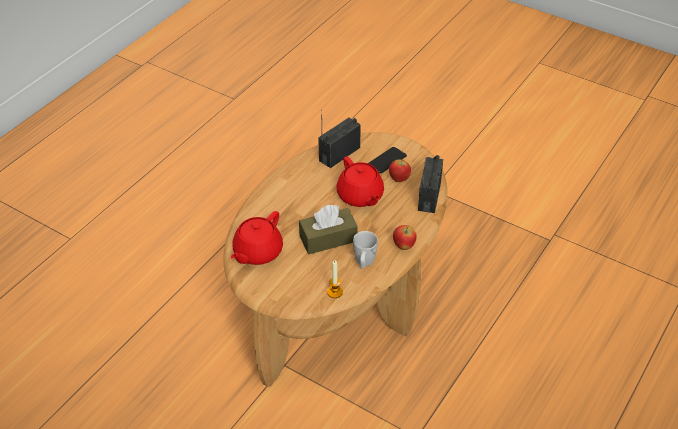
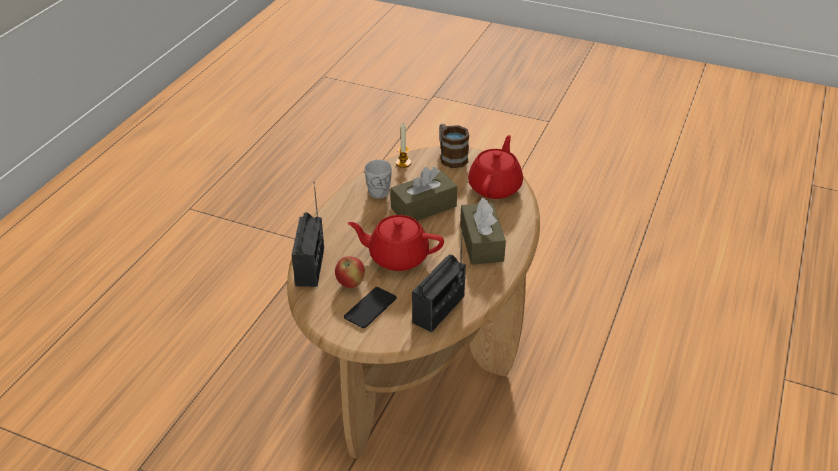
camera: 170 degrees right, 5 degrees down
(286, 294) = (450, 156): none -> mug
(291, 199) = (481, 243): none -> brown tissue box
(360, 196) = (397, 256): red teapot -> red teapot turned 45 degrees counterclockwise
(404, 246) = (337, 209): apple -> none

